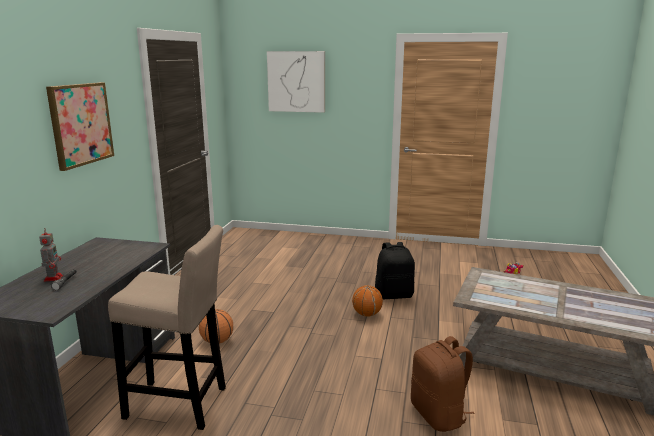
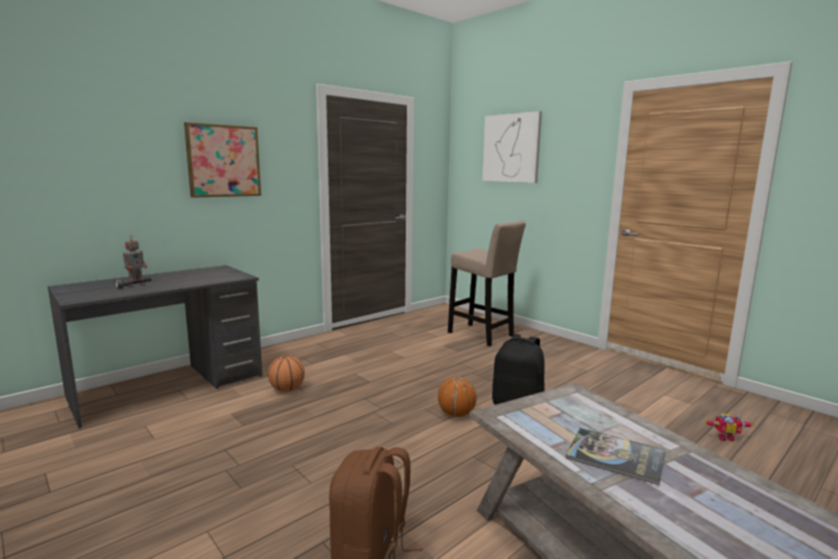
camera: 35 degrees right, 5 degrees down
(181, 404) = (184, 429): beige stool -> beige stool (482, 335)
(545, 300) = (615, 456): none -> book

